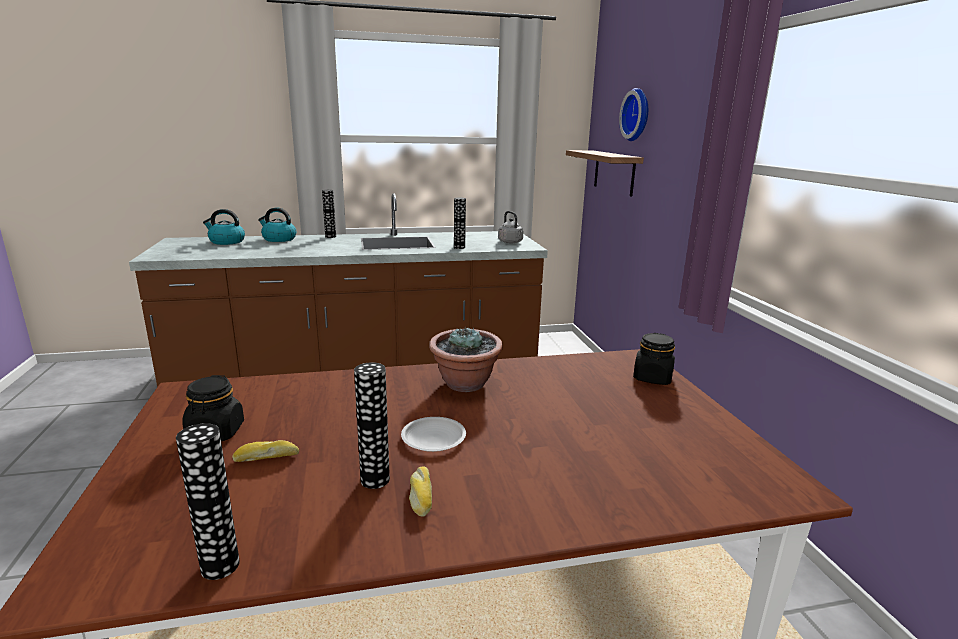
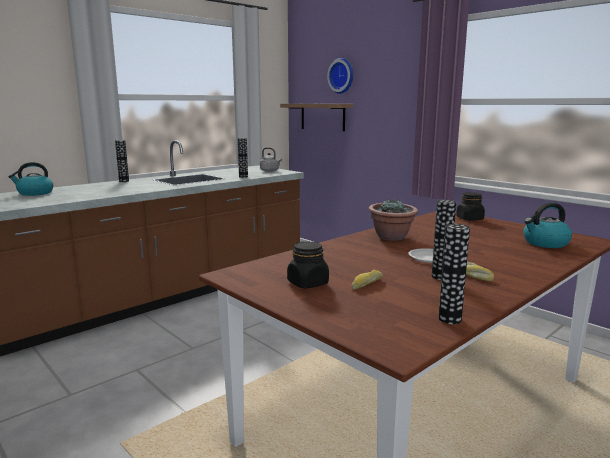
camera: 30 degrees left, 5 degrees down
(278, 239) = (81, 187): kettle -> kettle (545, 243)

